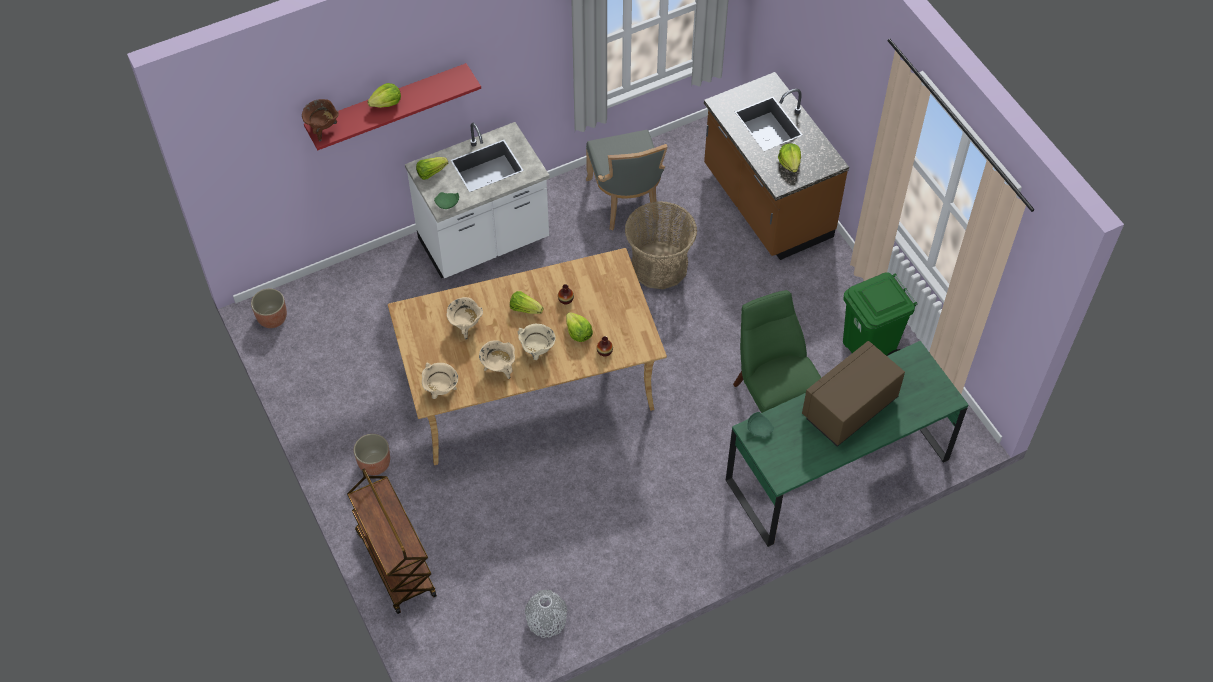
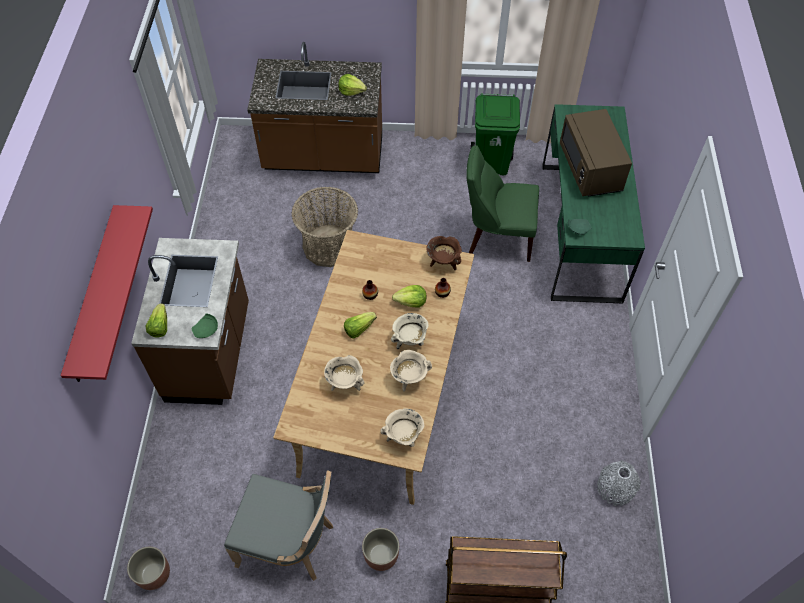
camera: 60 degrees left, 0 degrees up
(323, 129) = (85, 360): brown cooking pot -> brown cooking pot (443, 262)
(386, 103) = (103, 289): lettuce -> none
(484, 242) = (210, 353): white counter -> brown counter
(626, 201) = (251, 236): grey chair -> grey chair (290, 543)

